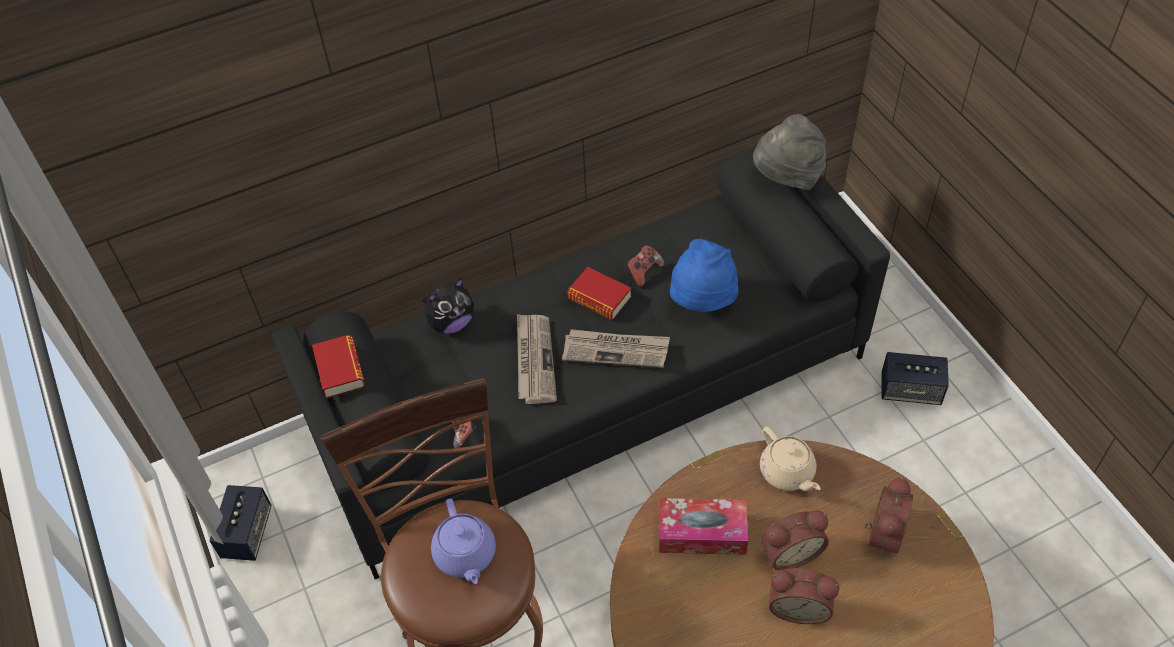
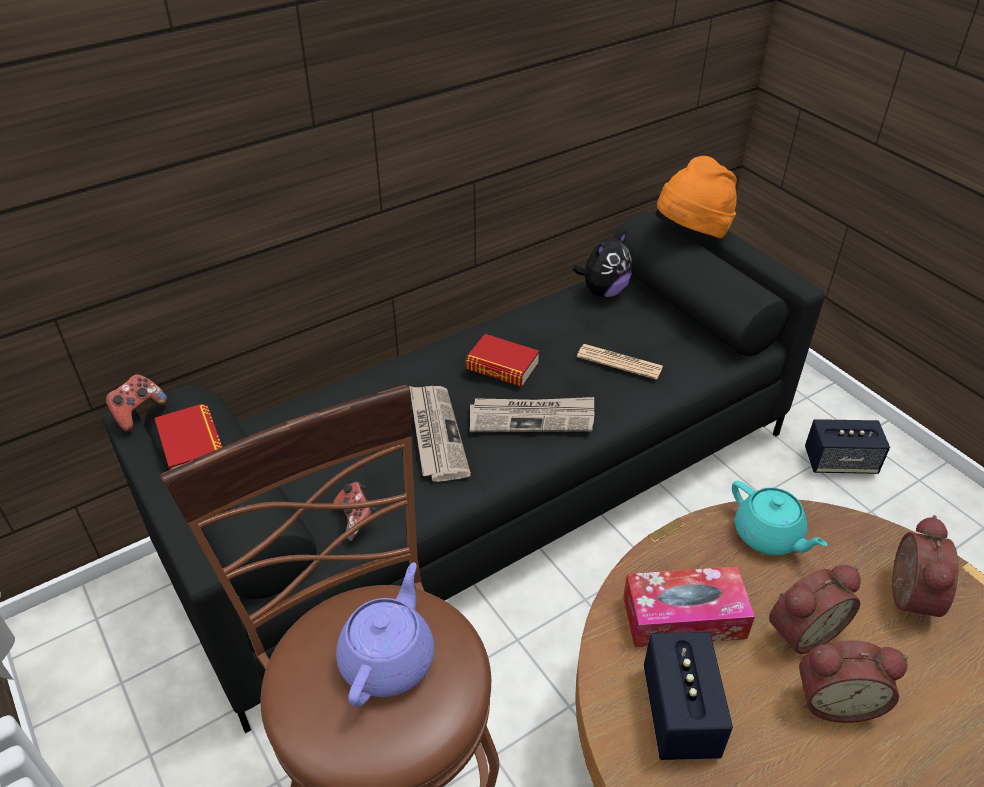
camera: 10 degrees left, 10 degrees down
(247, 533) = (73, 689): speaker -> speaker (680, 713)
(451, 323) = (329, 403): plush toy -> plush toy (603, 291)
(465, 555) = (388, 659): purple teapot -> purple teapot turned 135 degrees counterclockwise
(644, 272) = (547, 339): game controller -> game controller (138, 412)
(702, 300) = (619, 362): blue hat -> newspaper
(787, 178) = (692, 233): grey hat -> orange hat
(787, 473) = (769, 536): beige teapot -> turquoise teapot

